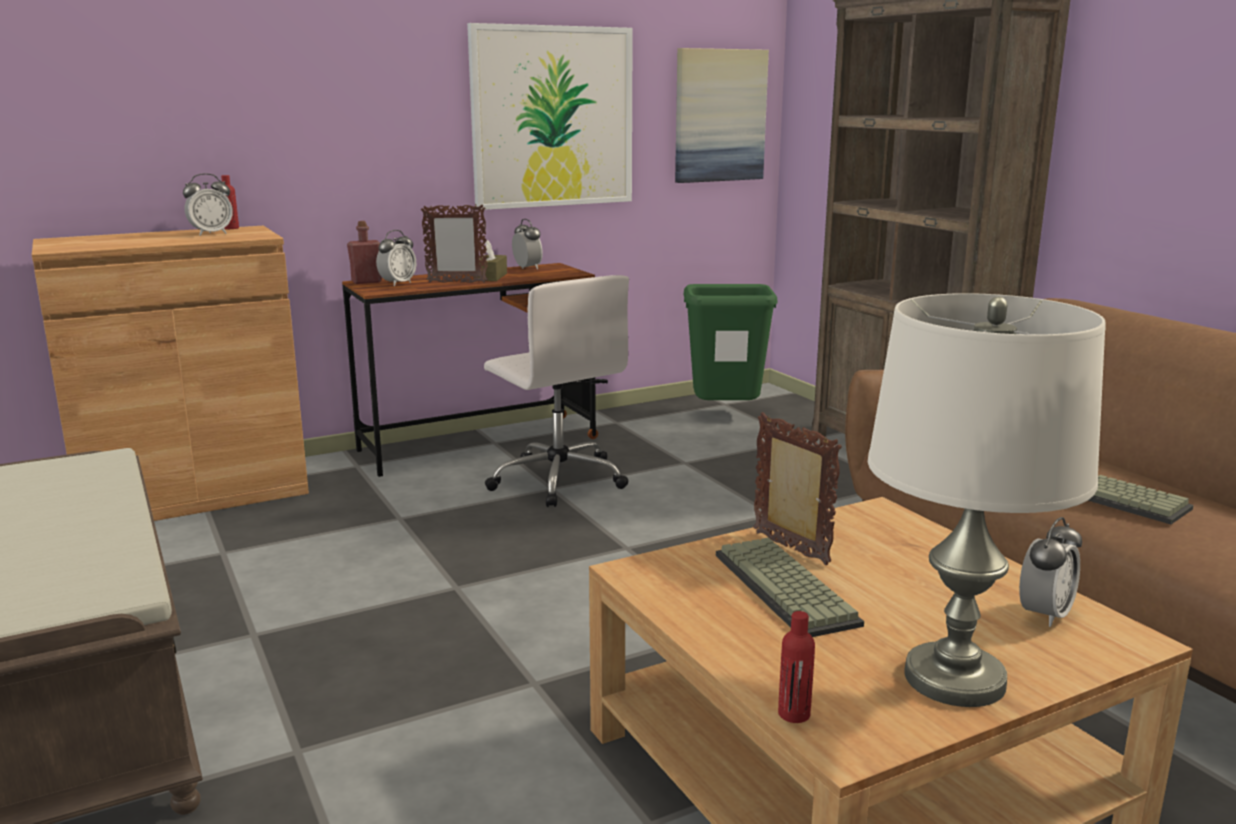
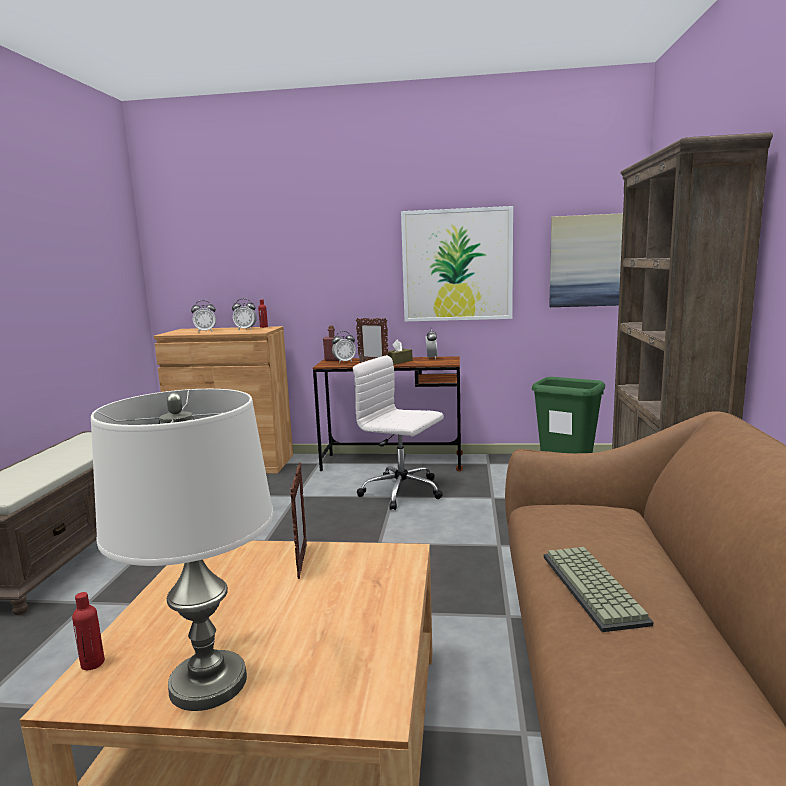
camera: 35 degrees right, 5 degrees down
(558, 479) = (403, 492): white office chair -> white office chair turned 120 degrees clockwise
(788, 589) = (248, 586): keyboard -> none
(1044, 614) = (356, 665): alarm clock -> alarm clock (205, 331)

